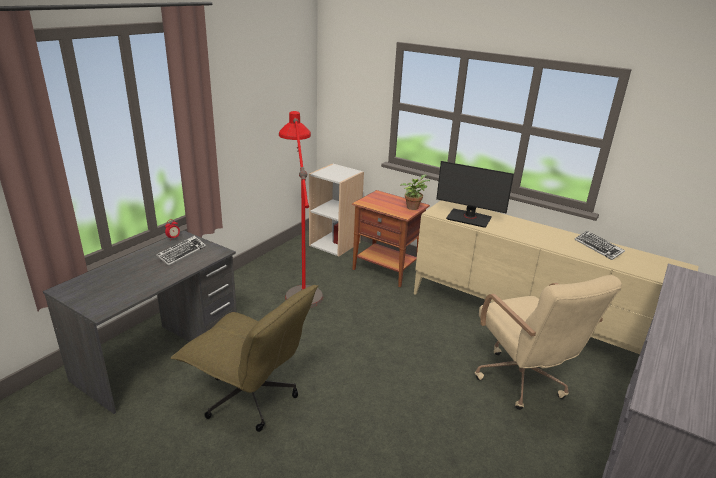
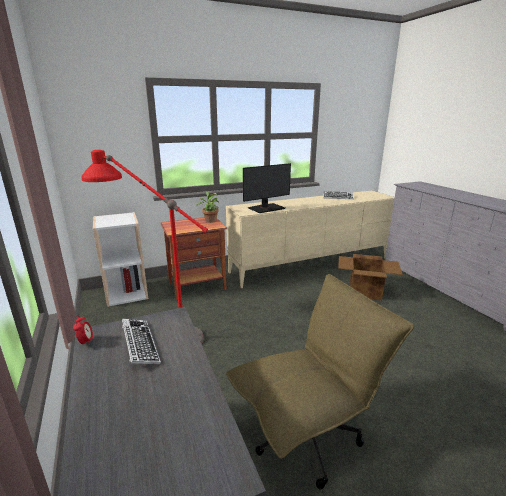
camera: 55 degrees left, 5 degrees down
(522, 383) = (365, 291): beige office chair -> cardboard box

